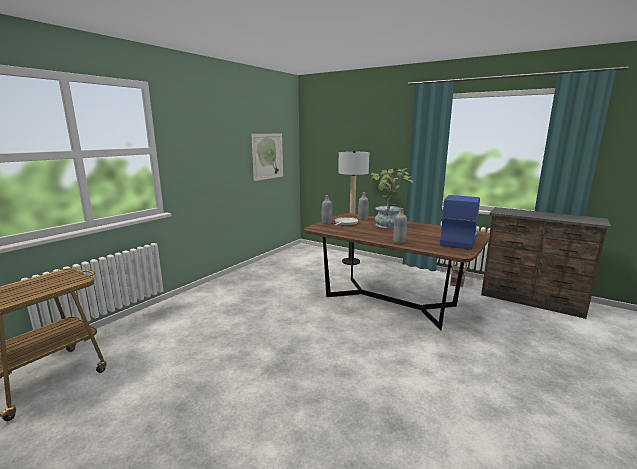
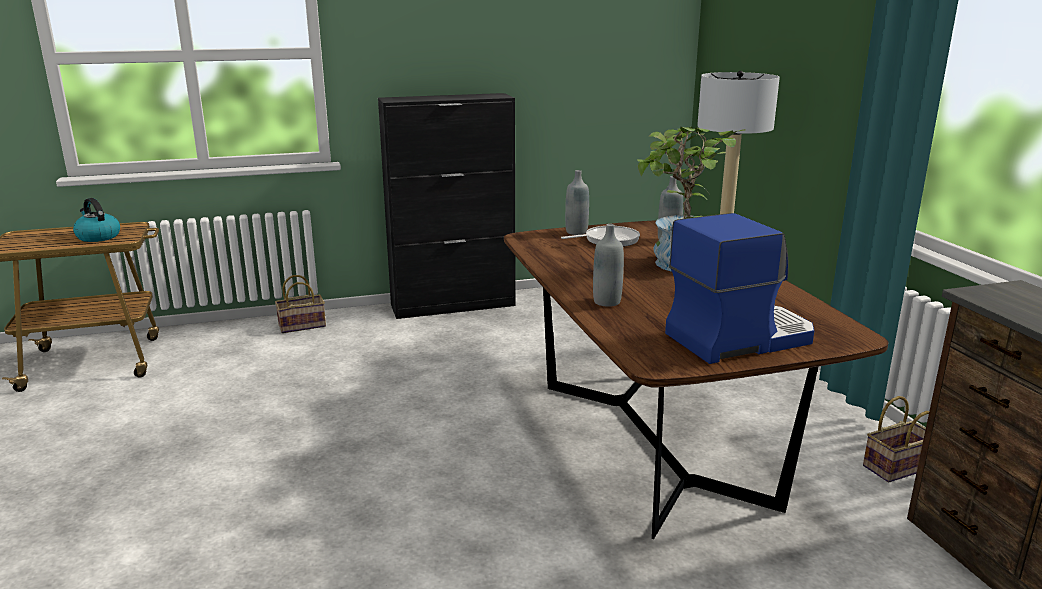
camera: 40 degrees right, 5 degrees up
(51, 283) = (98, 237): none -> kettle
(164, 310) = (303, 325): none -> basket
(230, 278) = (454, 305): none -> black cabinet
(267, 156) = (591, 71): picture -> none

